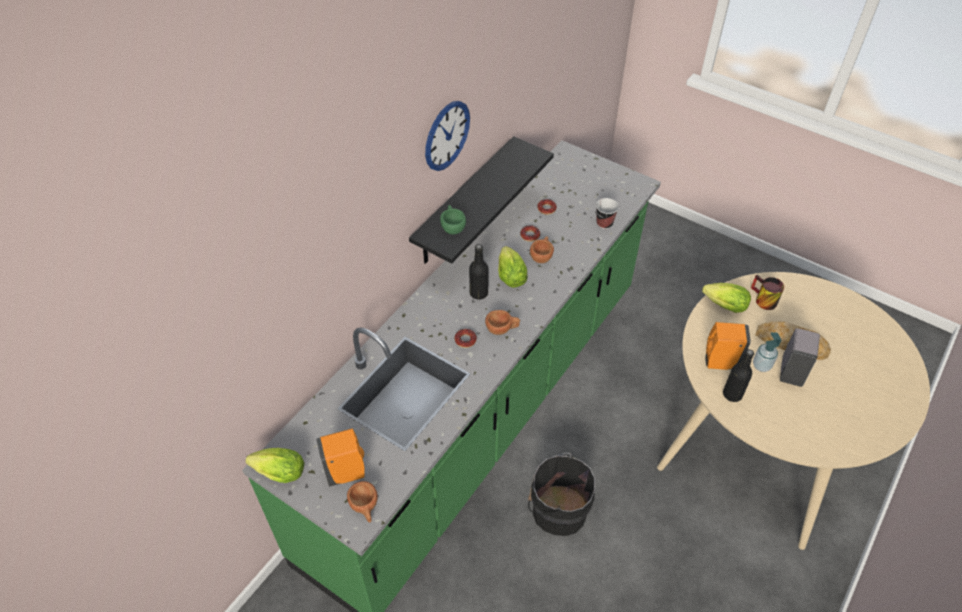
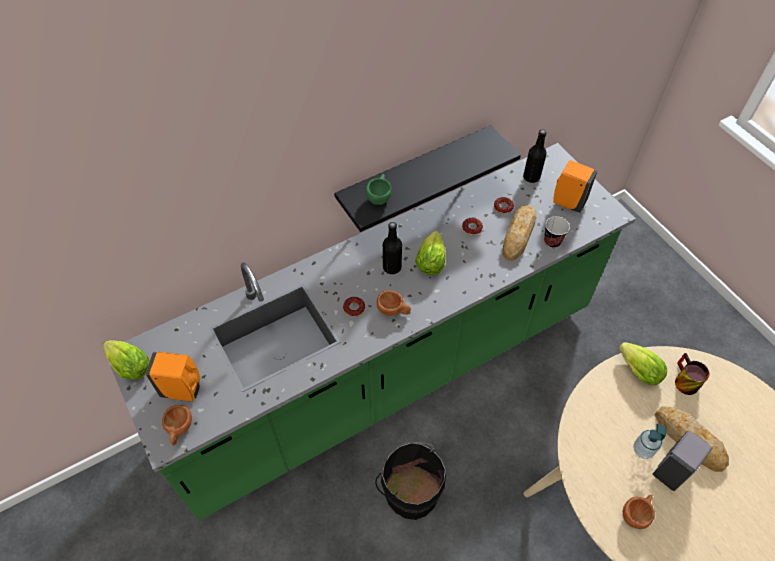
camera: 25 degrees right, 5 degrees up
(447, 135) = (394, 105): wall clock -> none
(542, 256) = (472, 253): brown cup -> brown cup (636, 513)
(573, 227) = (519, 234): none -> bread
(719, 362) = (599, 427): orange soap dispenser -> orange soap dispenser (567, 202)
(732, 394) = (594, 467): black bottle -> black bottle (531, 177)

